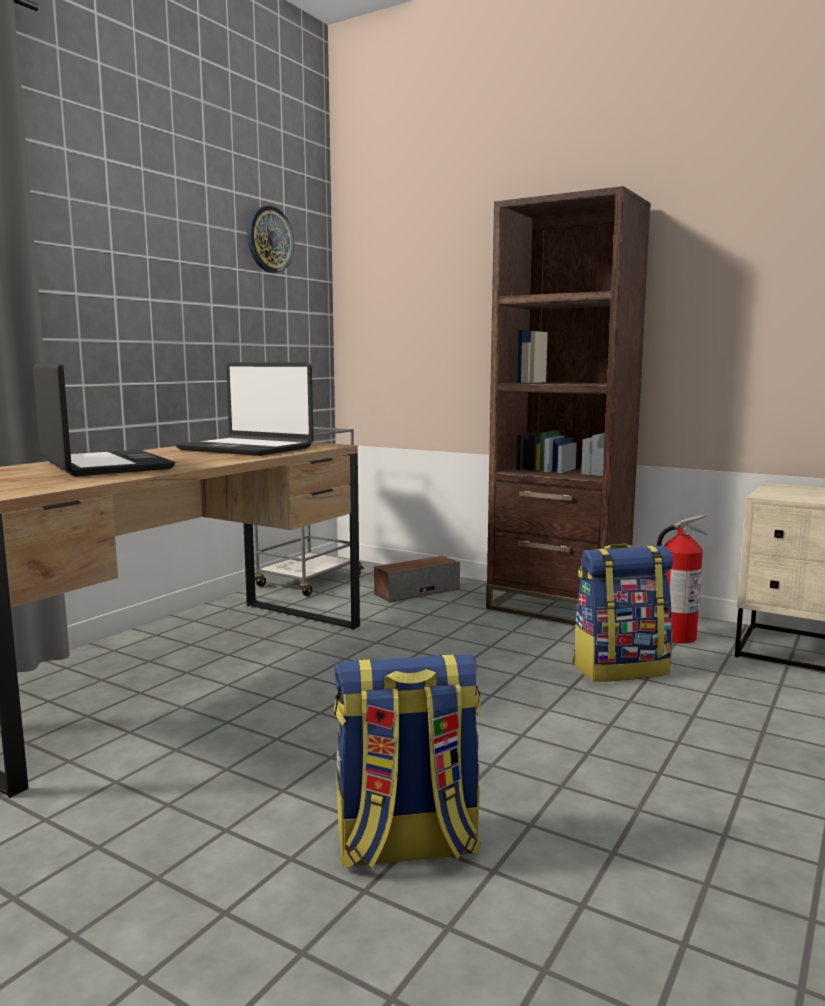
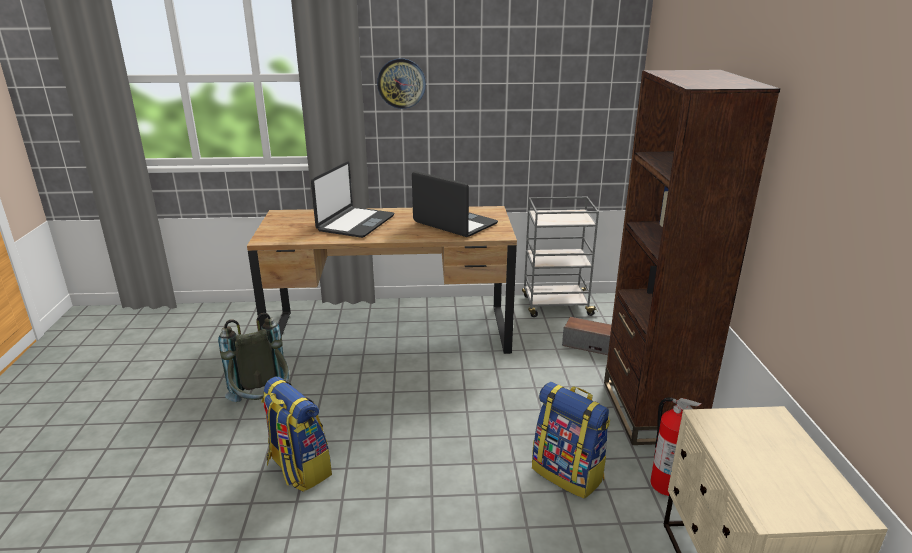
camera: 55 degrees right, 15 degrees up
(158, 836) = (263, 405): none -> grey backpack
(246, 448) = (454, 224): laptop -> laptop turned 135 degrees clockwise
(269, 239) = (567, 57): wall clock -> wall clock (401, 83)

